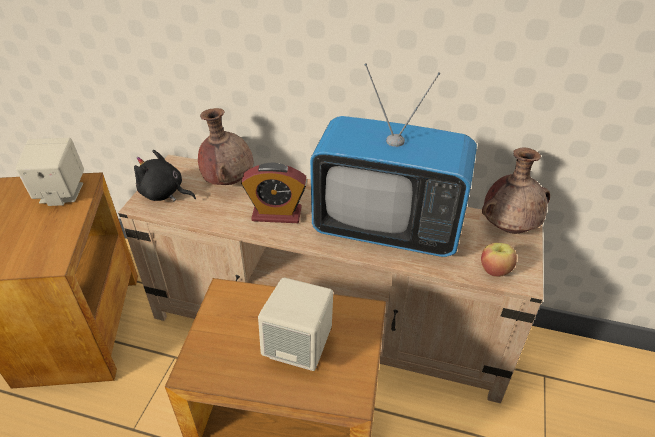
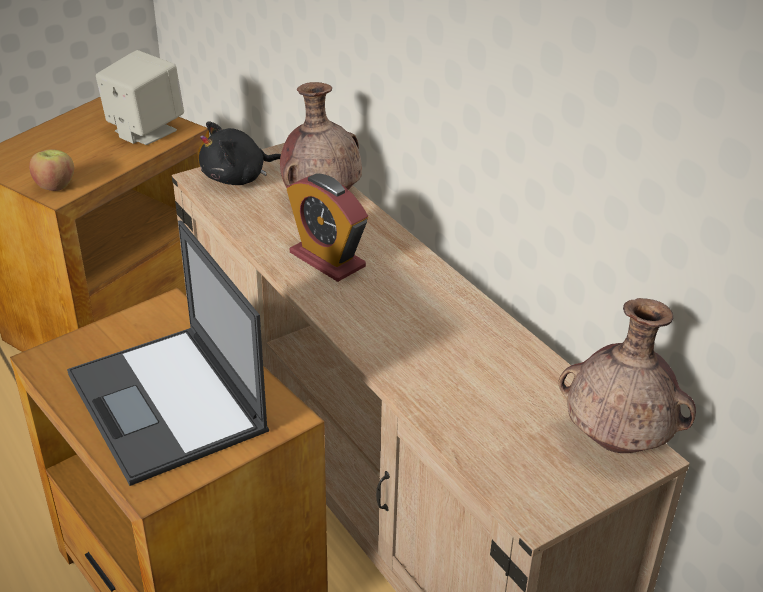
camera: 40 degrees right, 5 degrees down
(164, 193) = (238, 178): black plush toy -> black plush toy turned 90 degrees counterclockwise
(299, 347) = (168, 404): beige speaker -> laptop
(387, 228) = (439, 346): television -> none
(495, 270) = (515, 475): apple -> apple (55, 186)

